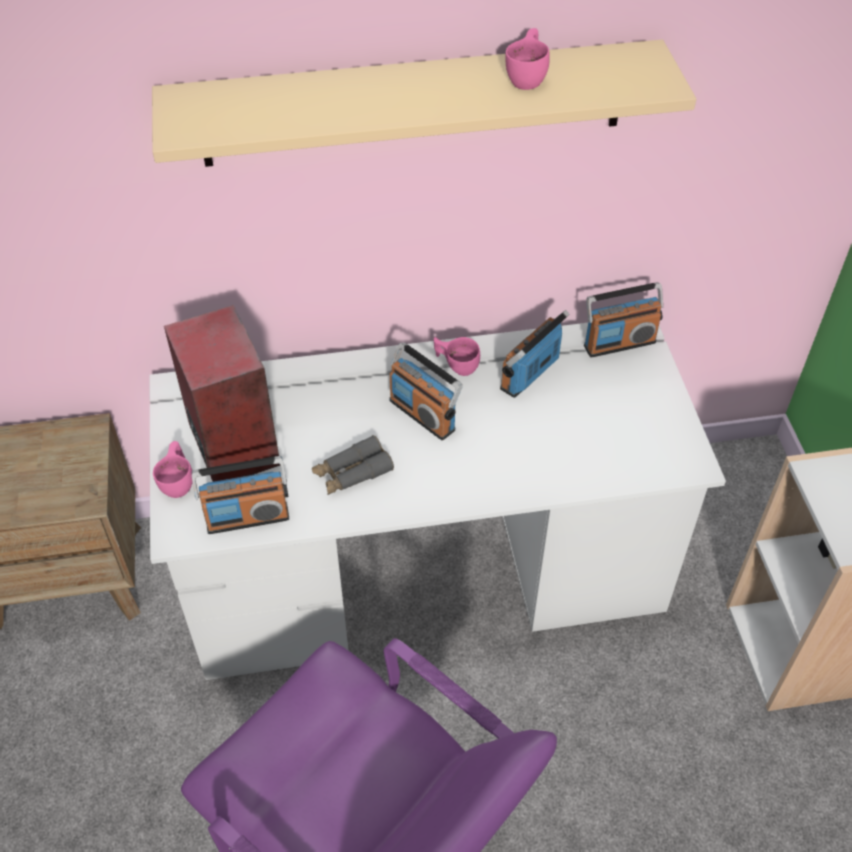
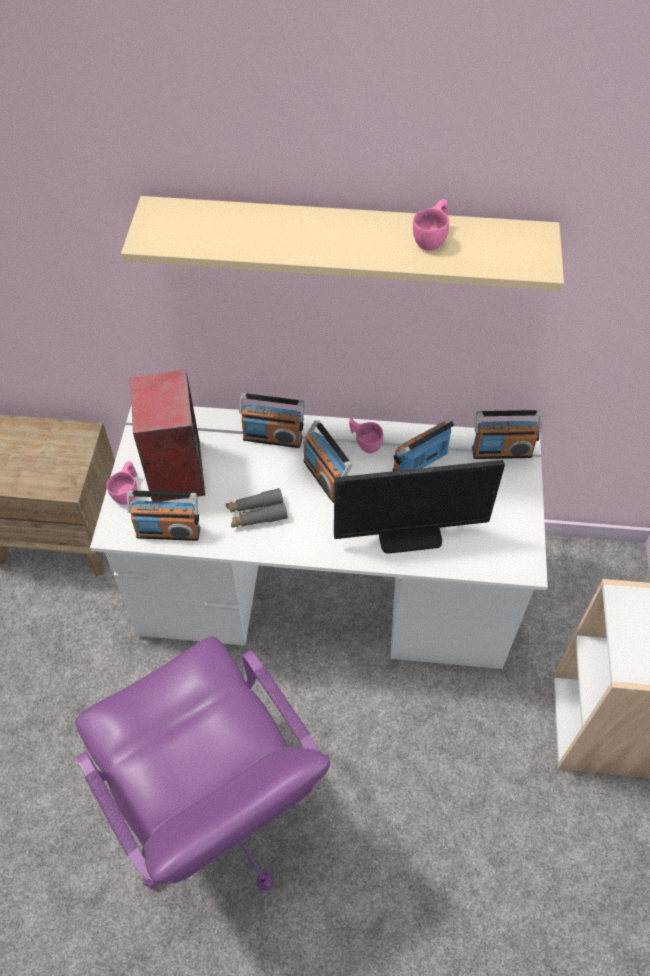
camera: 15 degrees right, 5 degrees up
(342, 381) = (273, 437): none -> radio
(545, 456) = (409, 533): none -> monitor

